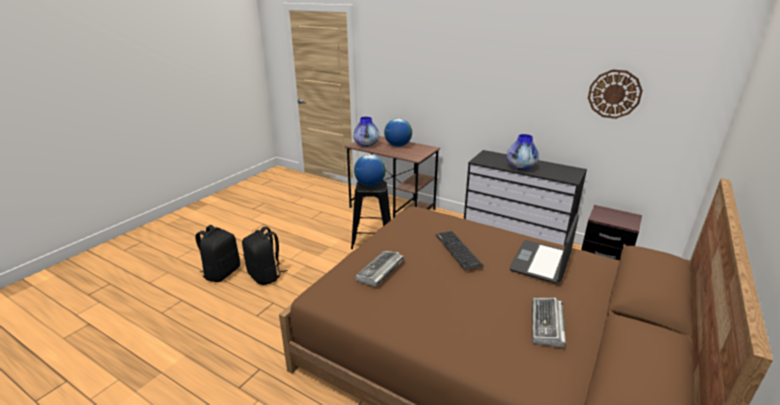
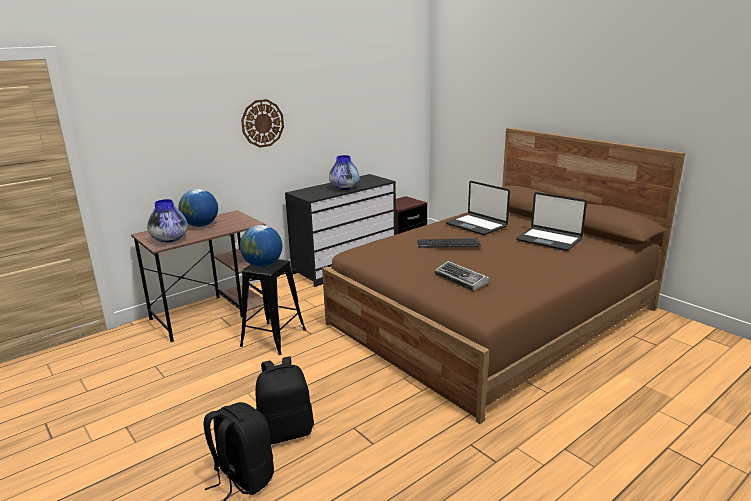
camera: 70 degrees left, 5 degrees down
(547, 325) = (549, 240): keyboard -> laptop
(614, 94) = (370, 104): wall clock -> wall clock (262, 123)

